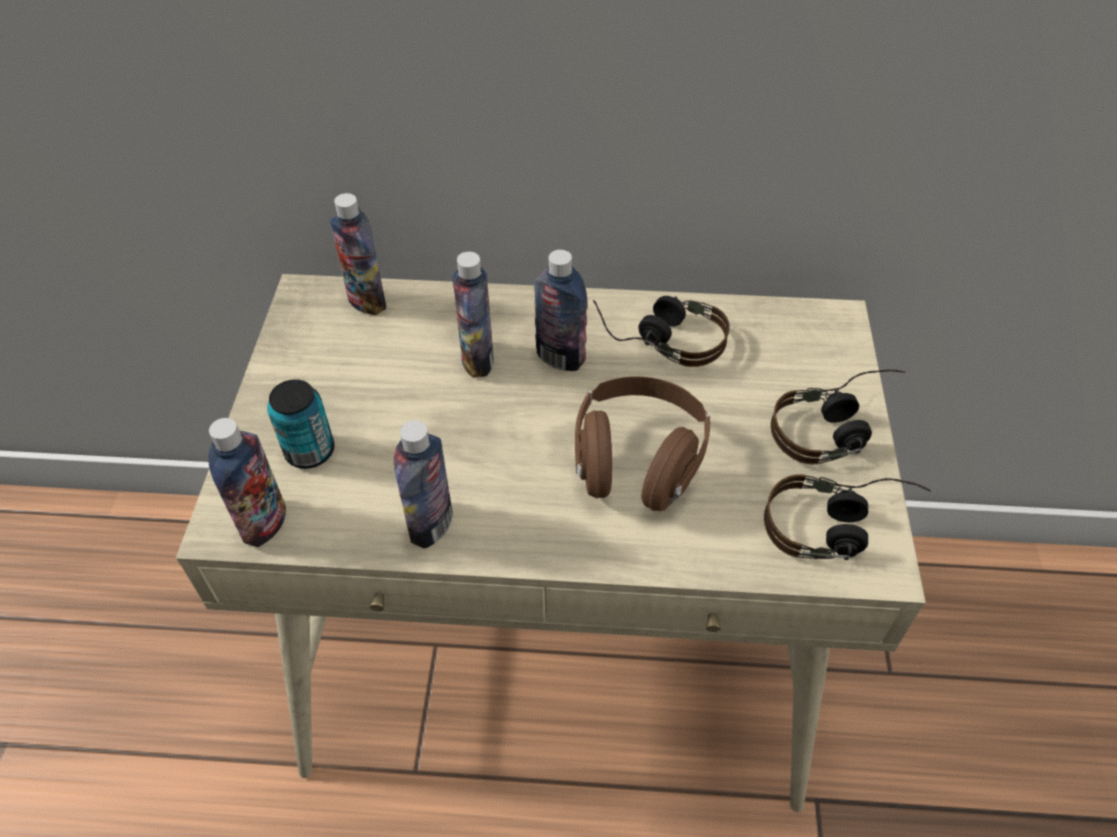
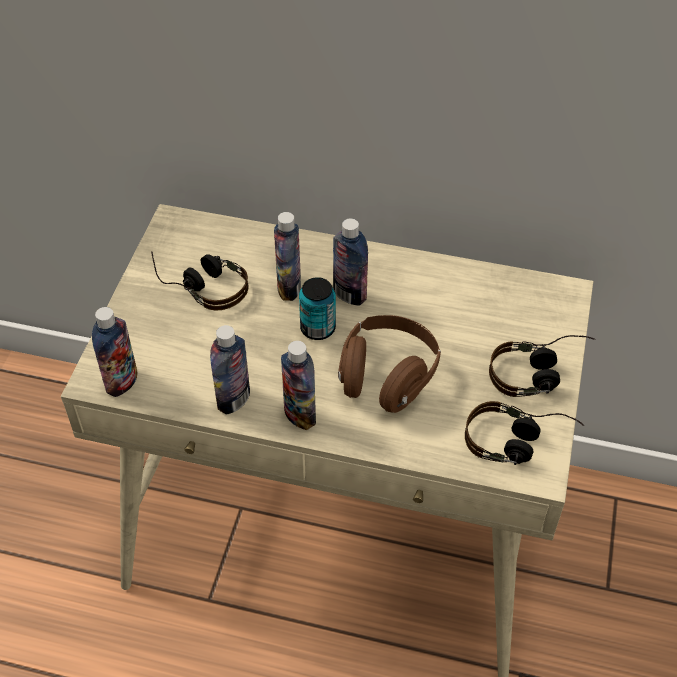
camera: 10 degrees right, 0 degrees up
(310, 451) = (159, 337): can -> can (318, 328)
(366, 301) = (217, 233): bottle -> bottle (299, 415)
(660, 337) = (427, 288): headphones -> headphones (202, 284)

